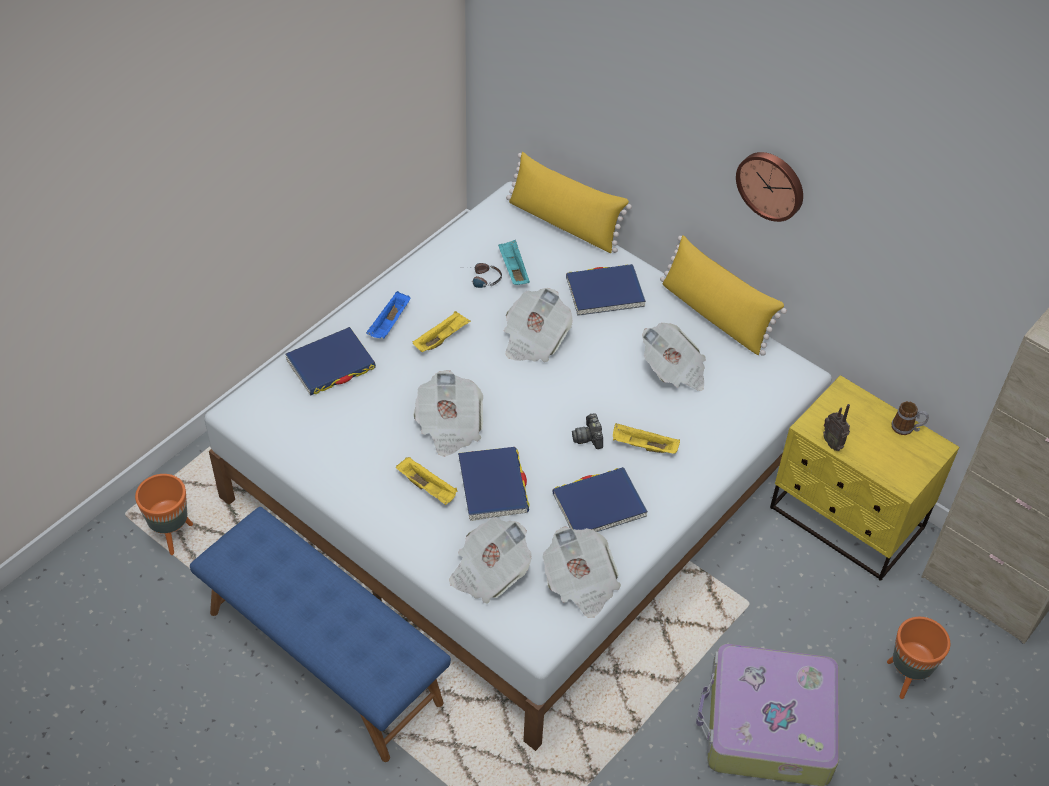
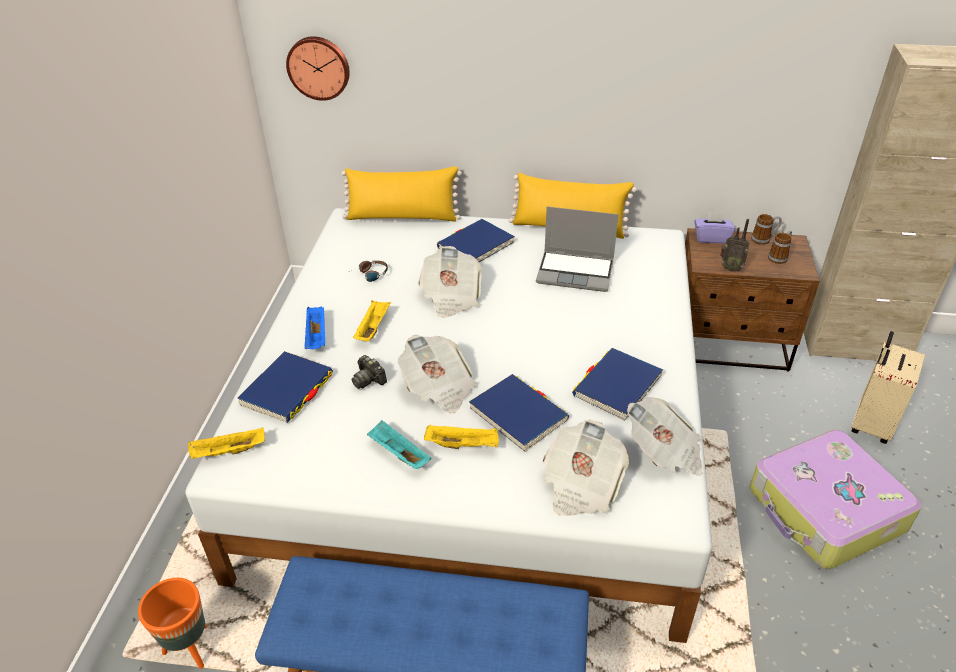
camera: 30 degrees left, 10 degrees down
(513, 270) = (390, 259): turquoise tray -> turquoise tray (398, 454)
(589, 437) = (560, 342): camera -> camera (369, 379)
(643, 446) = (607, 330): yellow tray -> yellow tray (228, 452)
(673, 370) = (576, 272): newspaper -> laptop
(771, 184) = (597, 78): wall clock -> wall clock (319, 67)
(846, 519) = (729, 344): yellow nightstand -> brown nightstand
(851, 399) = (711, 238): none -> purple tissue box
(899, 456) = (779, 257): none -> mug
(906, 677) = (870, 424): orange planter -> beige suitcase

